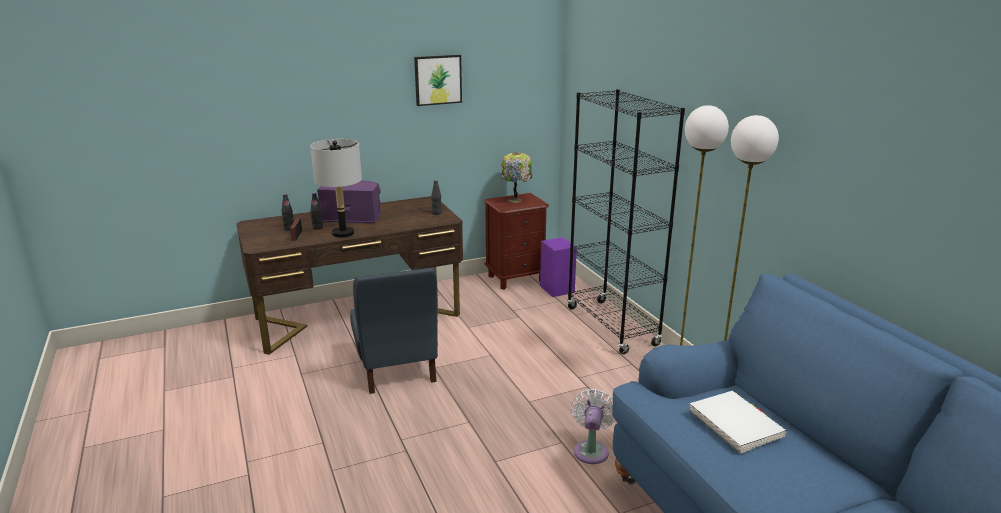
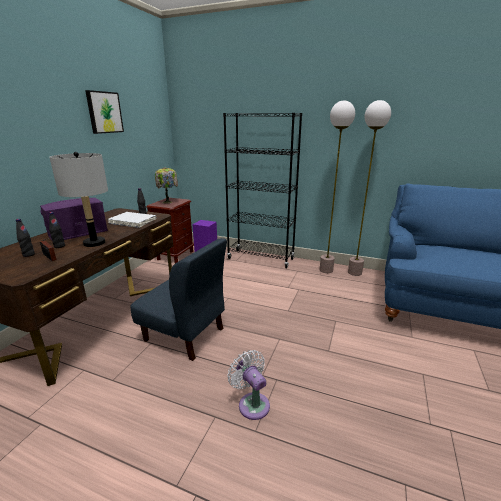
camera: 45 degrees left, 0 degrees up
(591, 449) = (352, 316): white fan -> white fan (252, 403)
(735, 424) = (466, 254): white book -> white book (133, 221)

